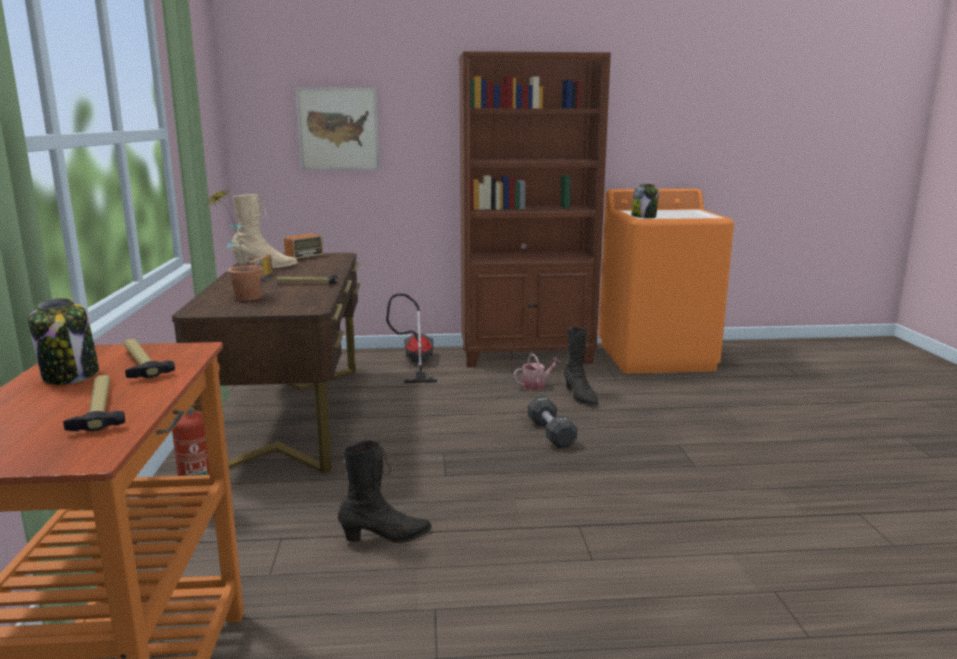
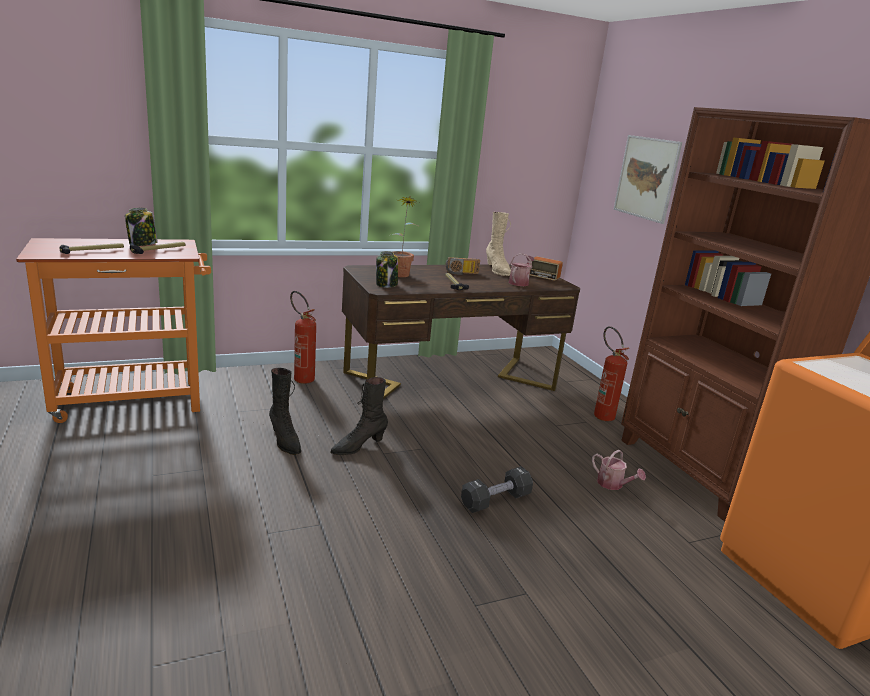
camera: 70 degrees right, 5 degrees up
(318, 264) = (519, 282): none -> watering can
(416, 364) = (600, 414): vacuum cleaner -> fire extinguisher
(580, 397) = (606, 515): black boot -> black boot (358, 446)
(644, 217) = (814, 365): jar -> jar (386, 284)

